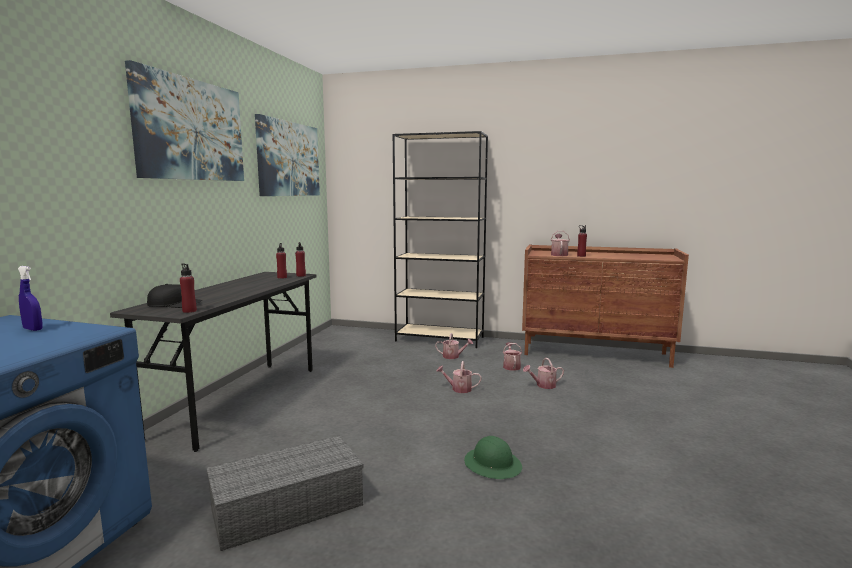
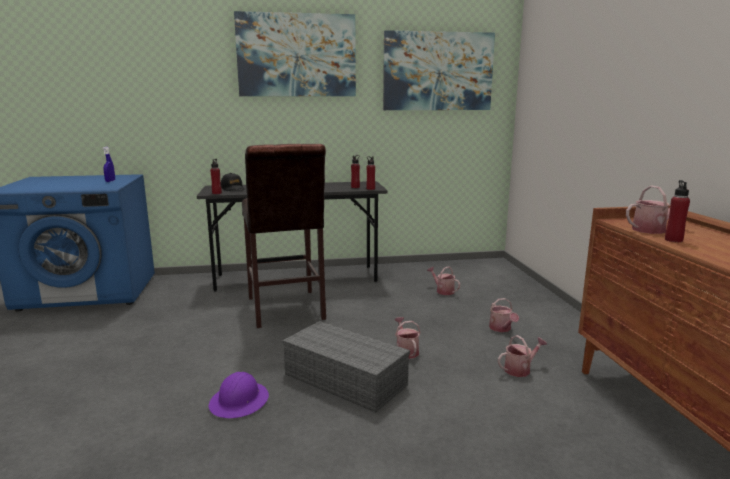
camera: 65 degrees right, 5 degrees up
(289, 506) = (153, 336): grey storage box -> grey storage box (347, 379)
(321, 419) = (286, 310): none -> brown stool
(440, 339) = (550, 310): beige bookcase -> none
(492, 465) = (239, 401): green hard hat -> purple hard hat
(543, 385) = (479, 402): watering can -> watering can (443, 291)

